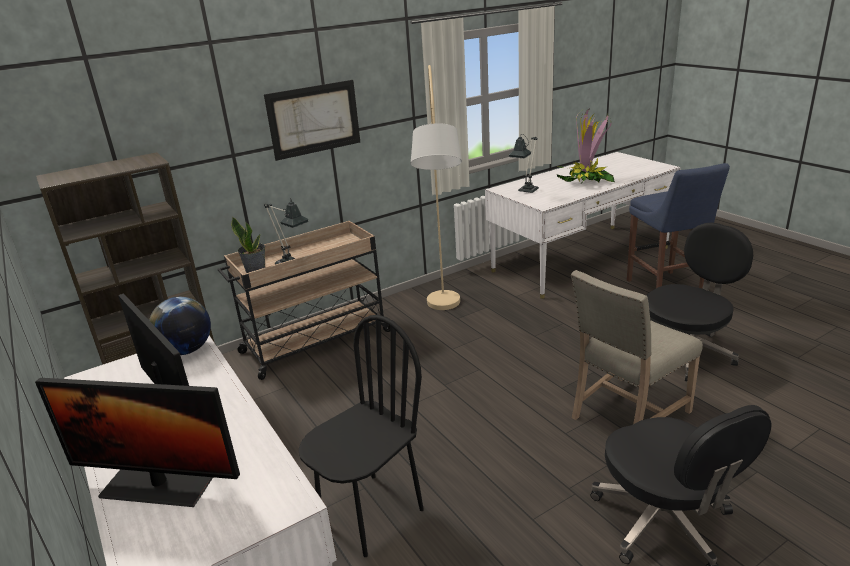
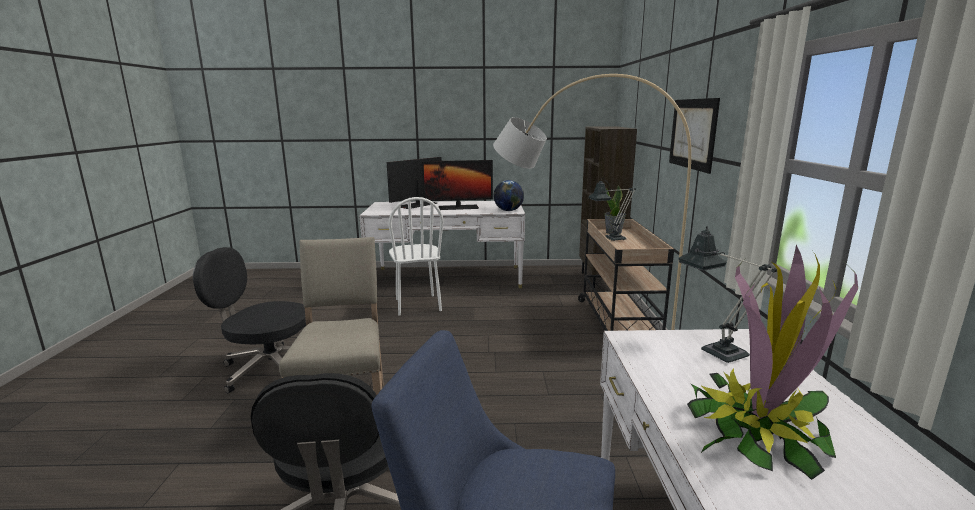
camera: 120 degrees right, 10 degrees down
(370, 514) = (417, 305): black chair -> white chair

